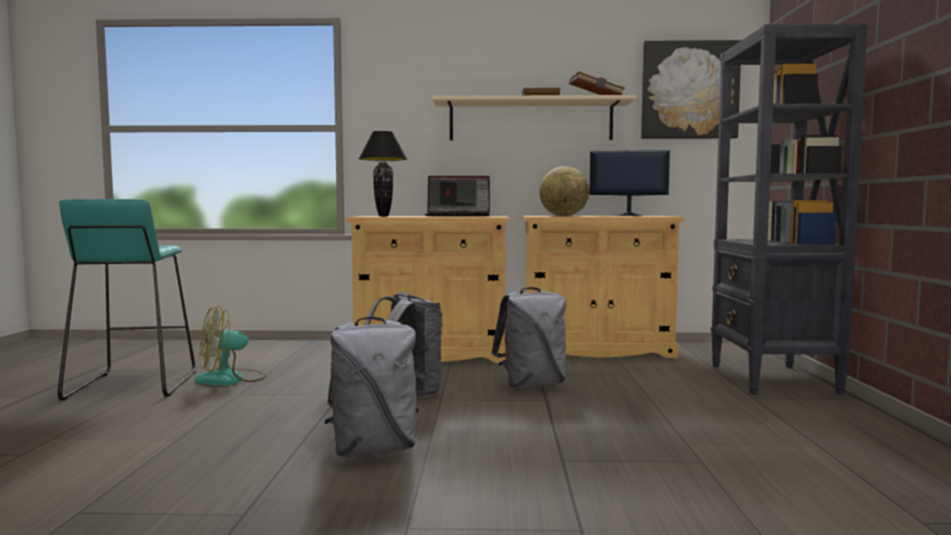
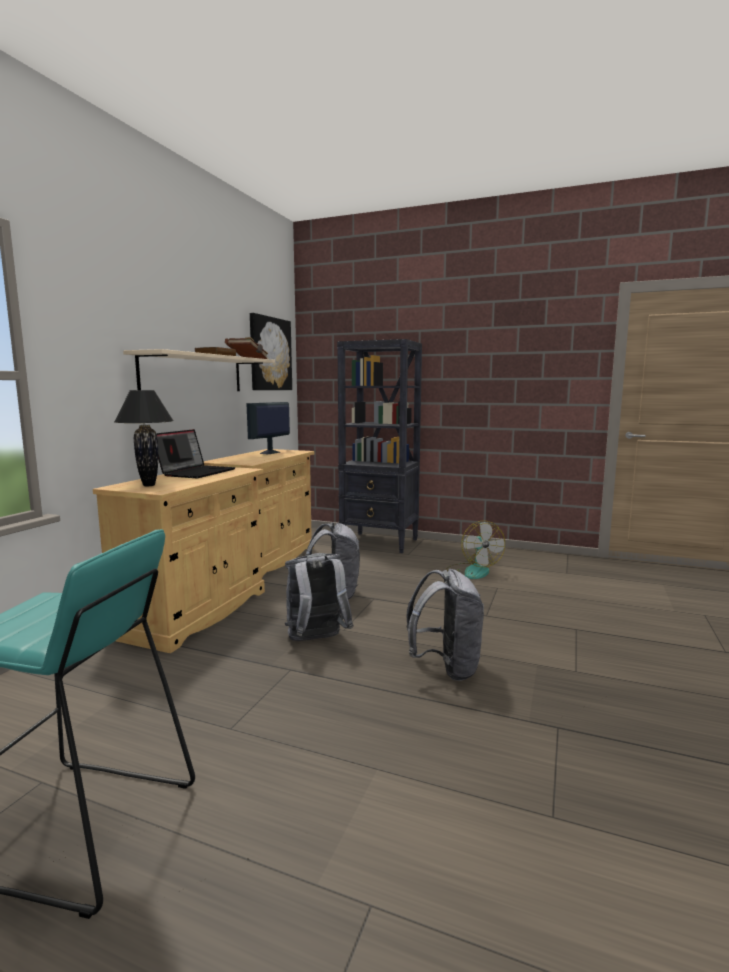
camera: 70 degrees left, 5 degrees up
(231, 379) = (155, 733): fan -> fan (473, 571)
(564, 216) = (254, 460): globe -> none

